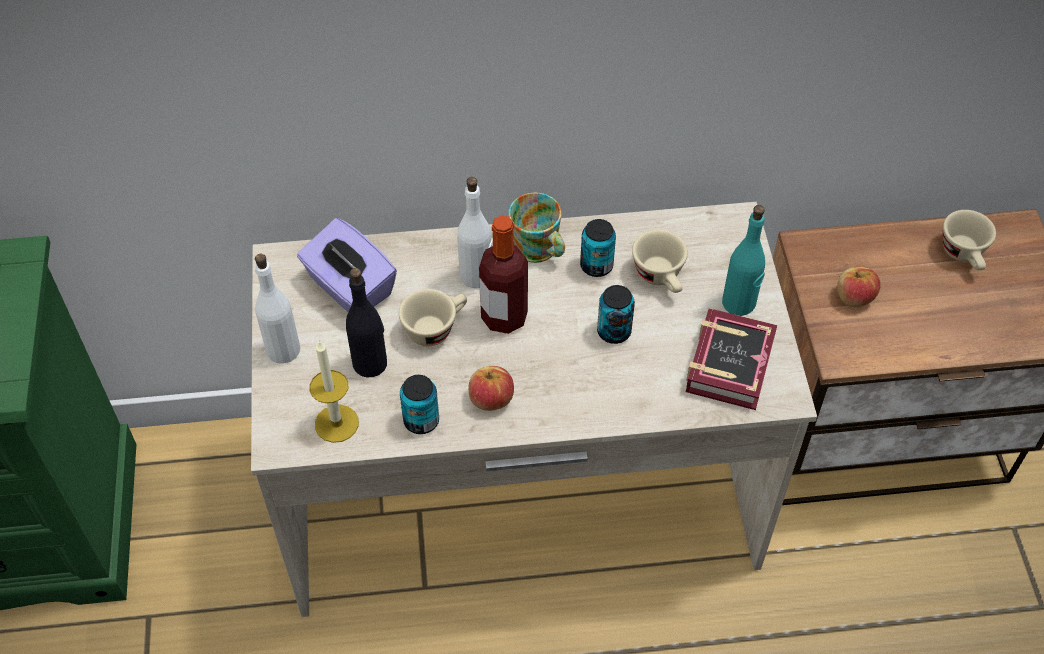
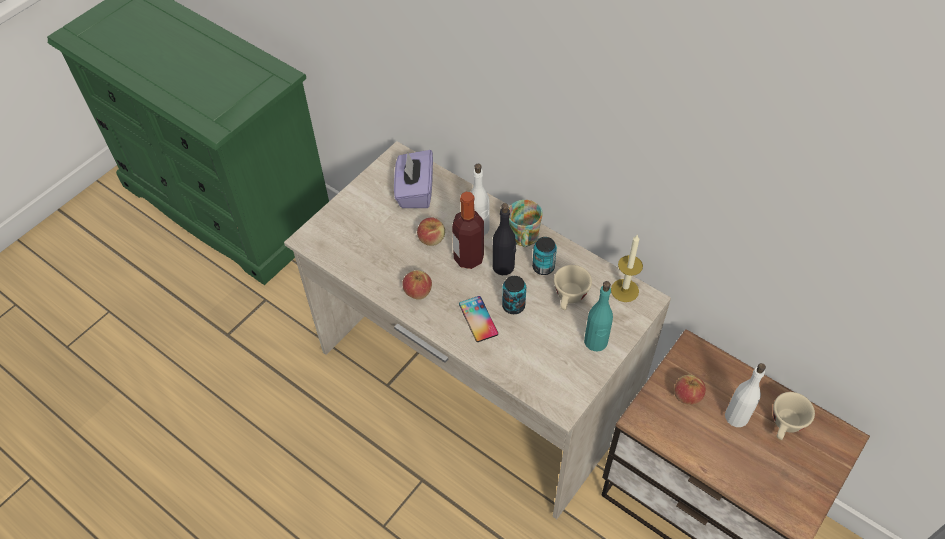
camera: 45 degrees right, 0 degrees up
(282, 349) = (355, 198): white bottle -> white bottle (736, 416)
(336, 423) = (339, 249): candle -> candle (624, 290)
(370, 363) = (384, 233): black bottle -> black bottle (503, 266)
(421, 420) = (376, 277): can -> none
(435, 327) = (431, 239): beige cup -> apple
(593, 375) = (478, 319): none -> phone
(733, 362) = (556, 369): book -> none

